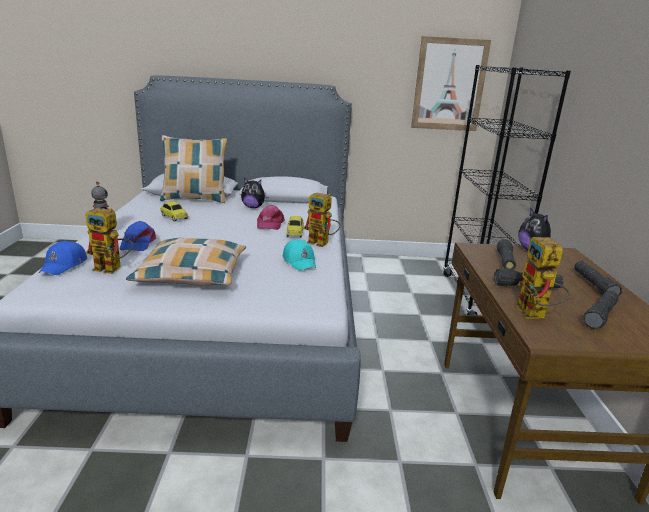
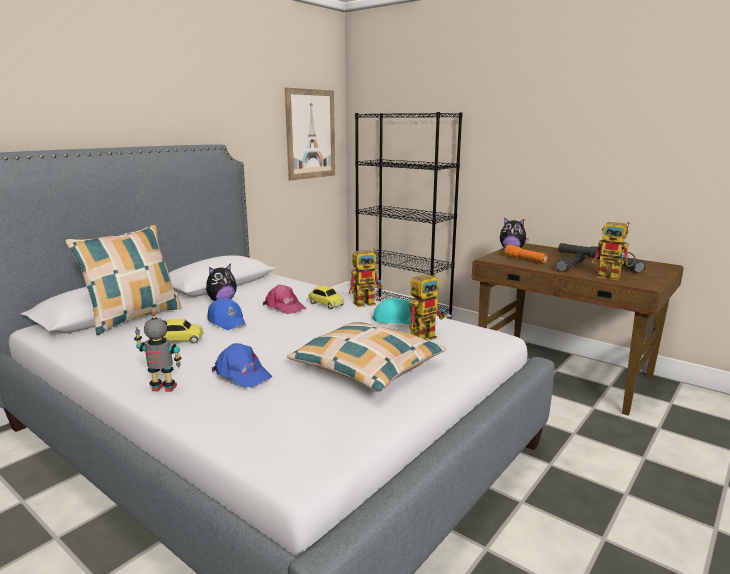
camera: 50 degrees left, 5 degrees down
(64, 265) = (246, 430): blue cap -> blue cap (227, 321)
(113, 269) = (305, 401): toy robot -> toy robot (425, 335)
(505, 262) = (525, 260): black flashlight -> orange flashlight

